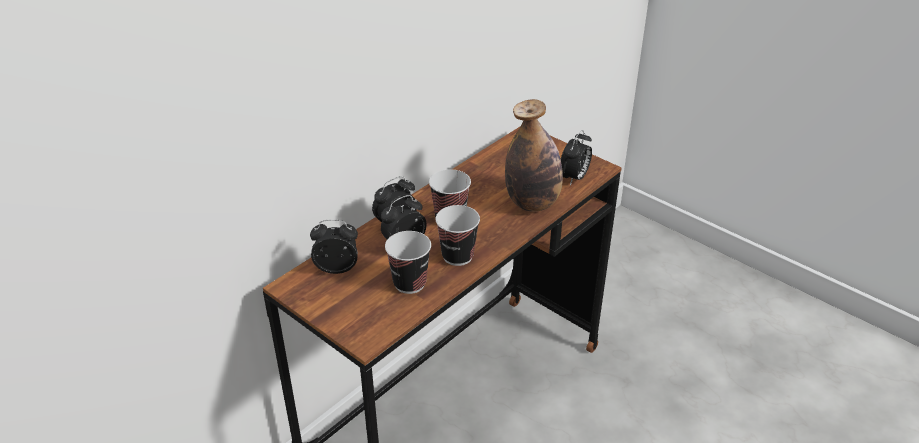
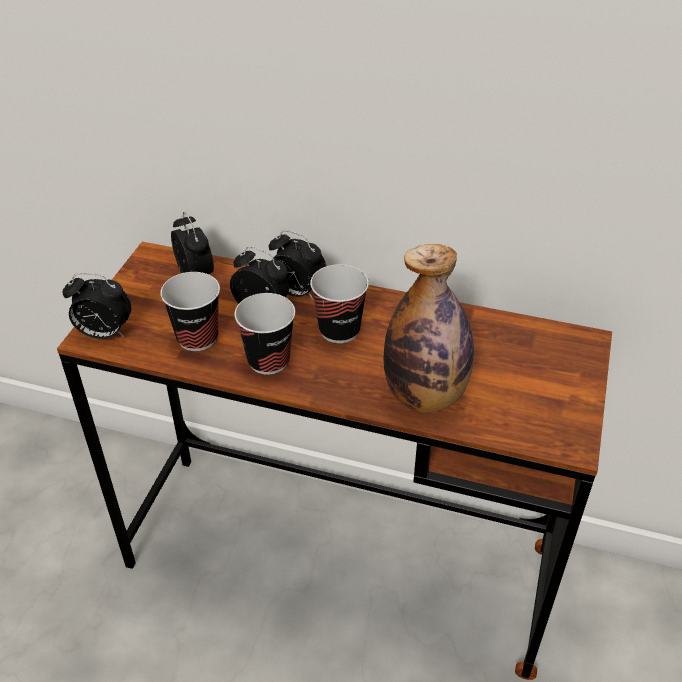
camera: 65 degrees right, 5 degrees up
(574, 178) = (519, 422): alarm clock -> alarm clock (104, 334)

